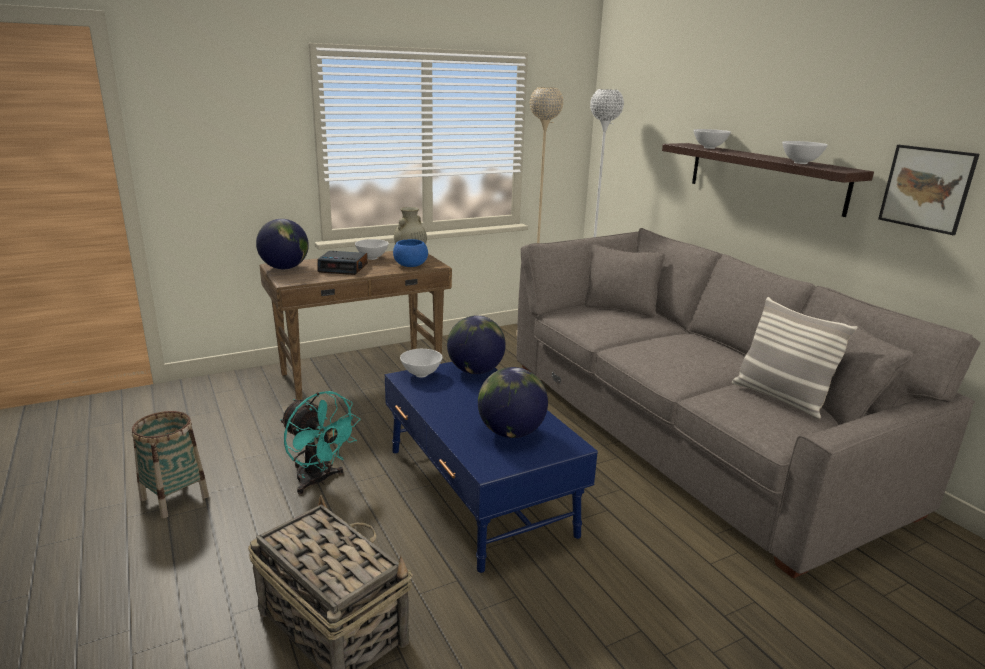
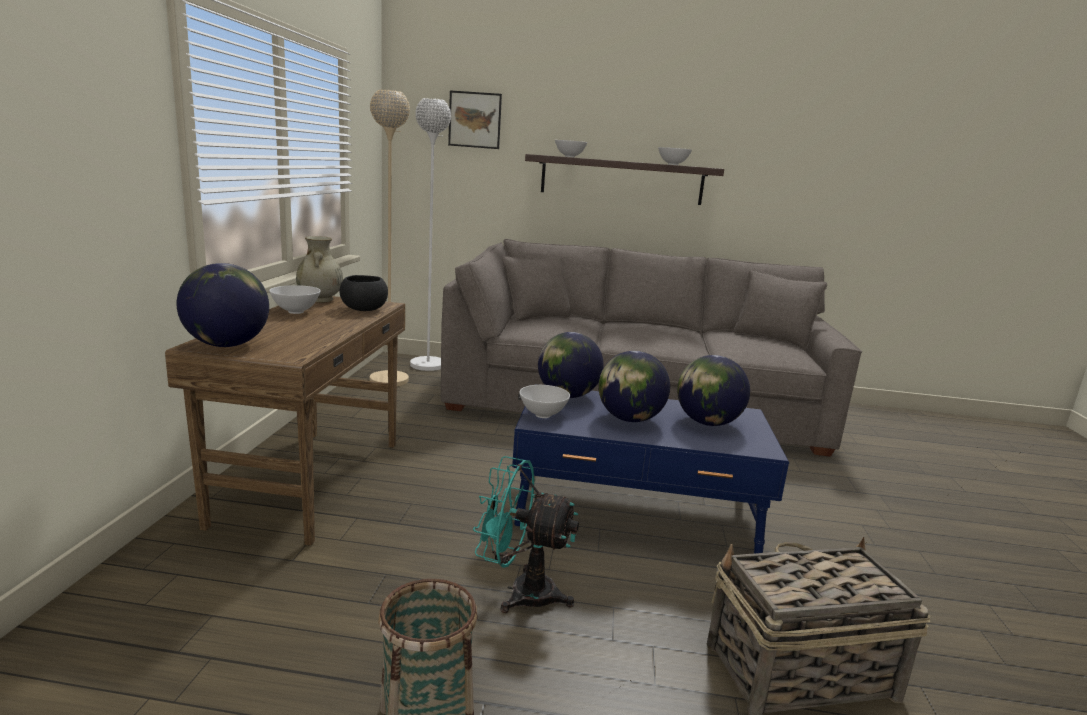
camera: 55 degrees left, 5 degrees down
(318, 481) = (520, 592): turquoise fan -> turquoise fan turned 150 degrees counterclockwise
(344, 268) = (304, 328): alarm clock -> none
(410, 265) = (363, 309): blue bowl -> black bowl
(464, 402) = (629, 419): none -> globe
(779, 398) = (753, 340): pillow -> none
(926, 188) = (759, 178): picture -> picture (475, 120)

